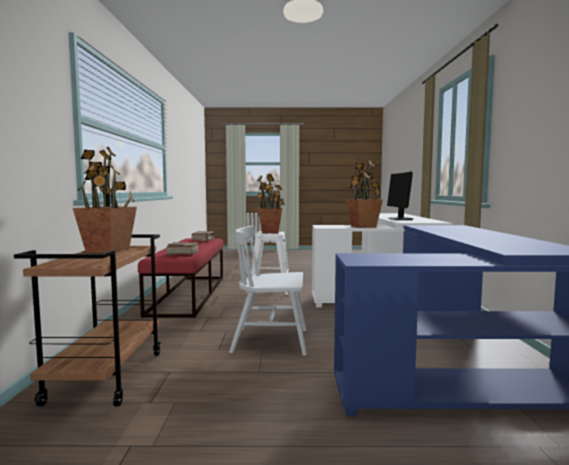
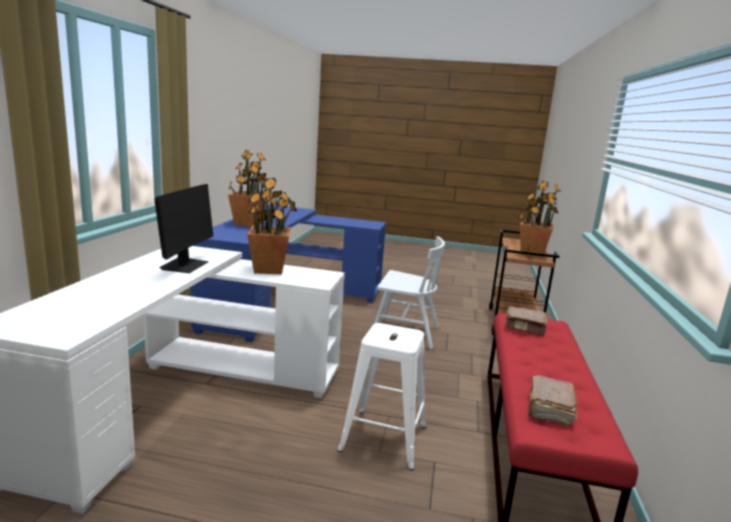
camera: 170 degrees left, 10 degrees up
(270, 232) = (393, 335): potted plant -> potted plant (248, 224)

